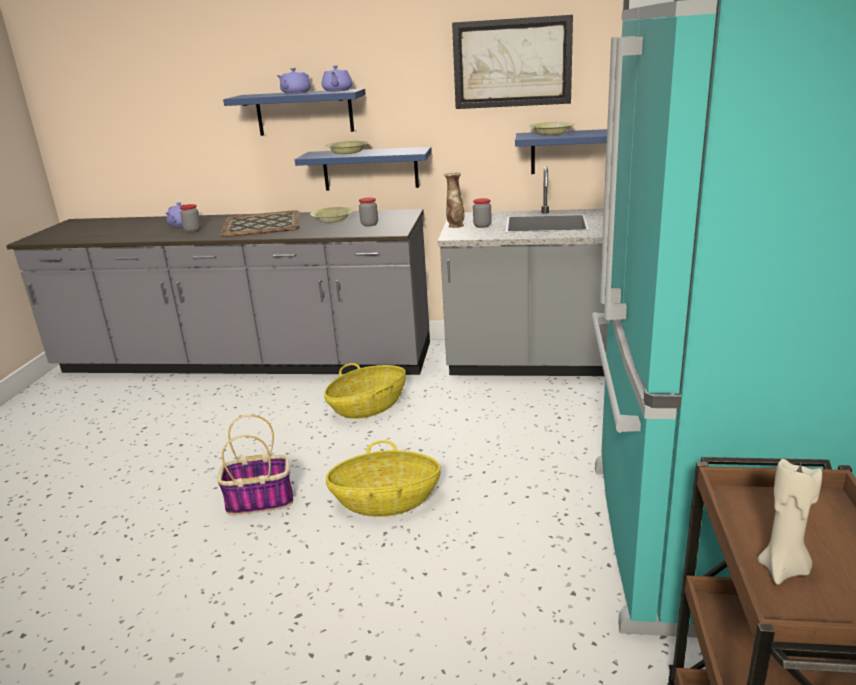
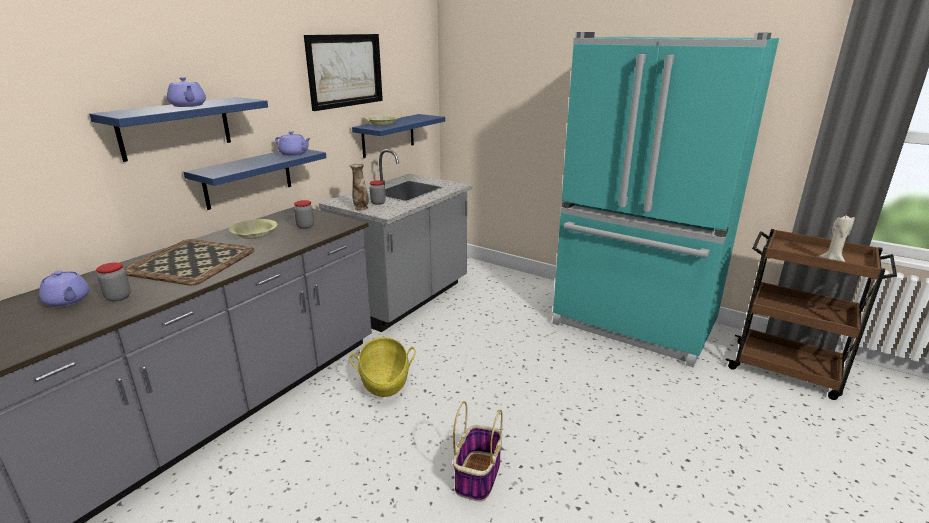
camera: 65 degrees left, 0 degrees up
(337, 91) = (232, 100): purple teapot -> purple teapot (294, 154)
(347, 152) = (242, 163): yellow bowl -> none
(386, 501) = (528, 408): basket -> none

